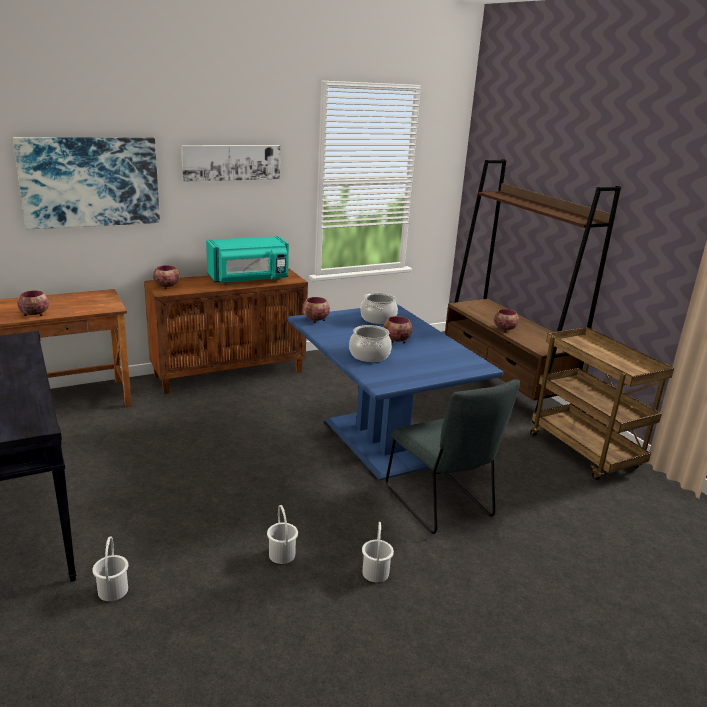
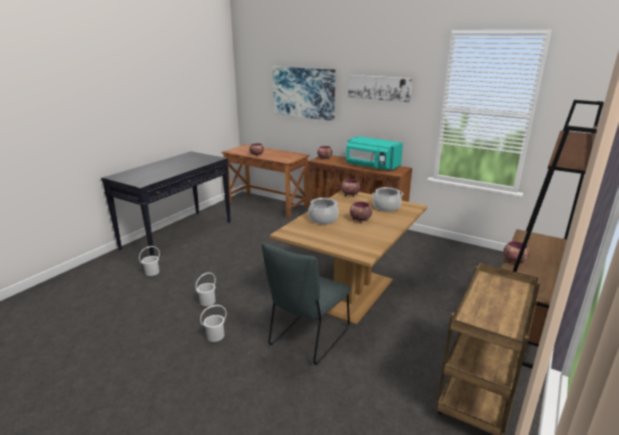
camera: 60 degrees right, 0 degrees up
(379, 442) = (351, 292): blue dining table -> brown dining table

